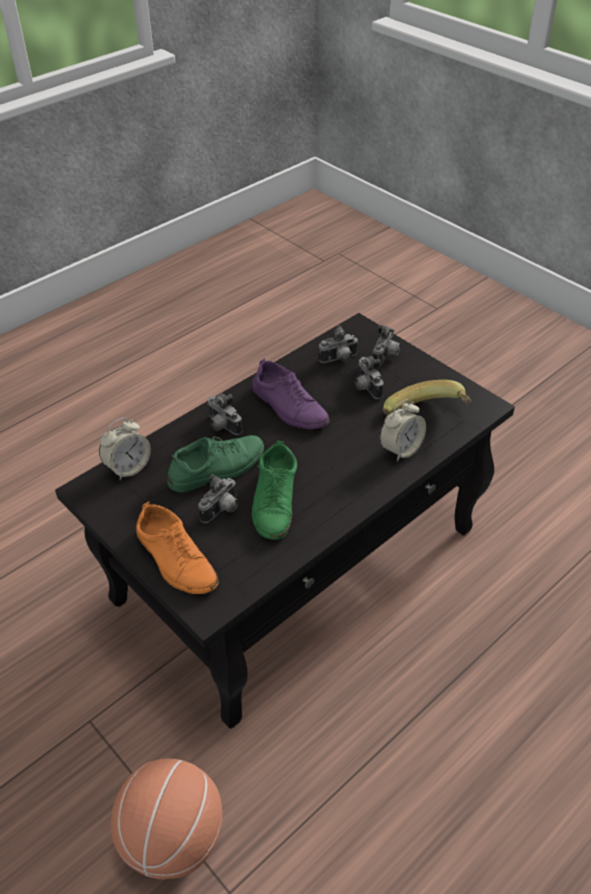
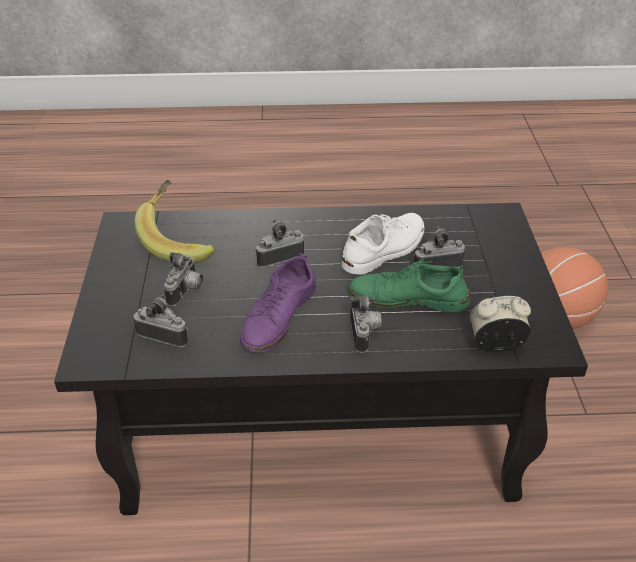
camera: 140 degrees left, 5 degrees down
(176, 559) = (504, 252): orange shoe -> none
(275, 500) = (384, 249): green shoe -> white shoe
(289, 406) = (278, 316): purple shoe -> purple shoe turned 150 degrees counterclockwise
(386, 357) = (119, 310): camera -> camera (278, 257)
(400, 449) = (238, 231): alarm clock -> none

